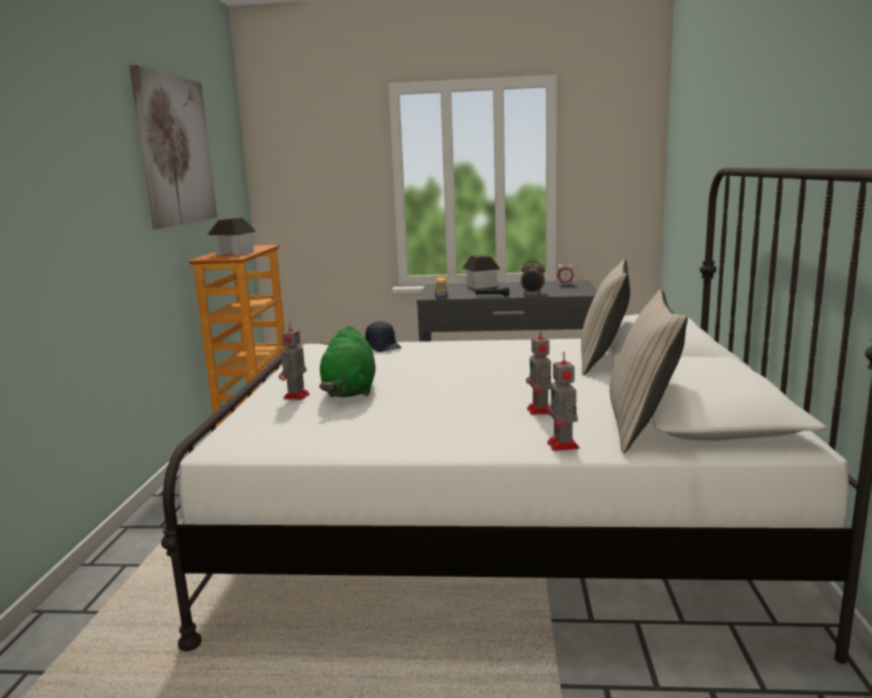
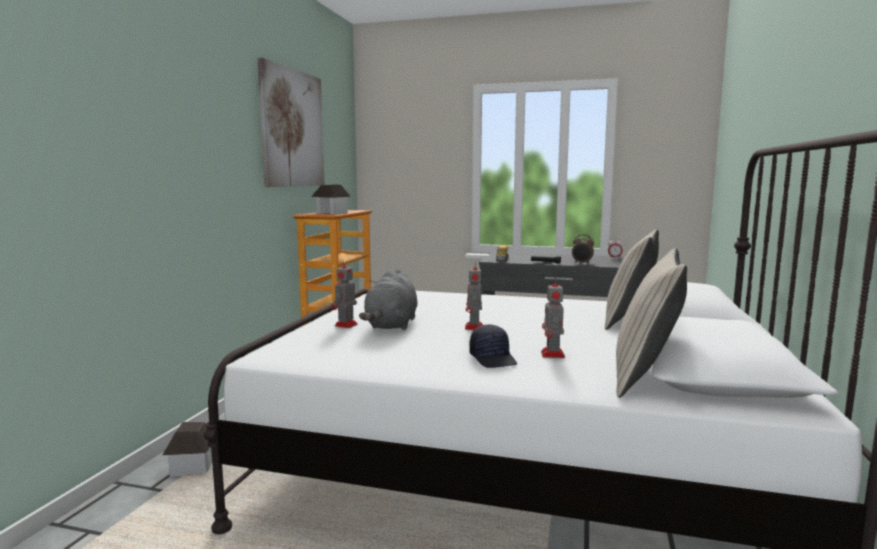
camera: 10 degrees right, 5 degrees down
(350, 391) = (391, 325): green plush toy -> grey plush toy
(384, 346) = (438, 295): black cap -> black cap (493, 359)
(481, 286) = (539, 255): toy house -> toy house (193, 466)
(563, 446) = (561, 385): toy robot -> toy robot (474, 328)

